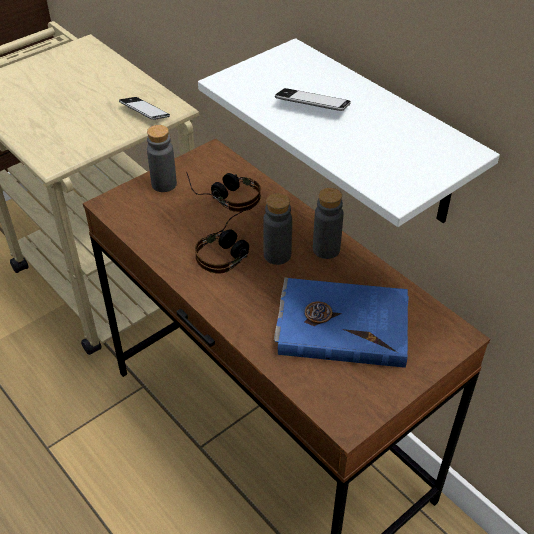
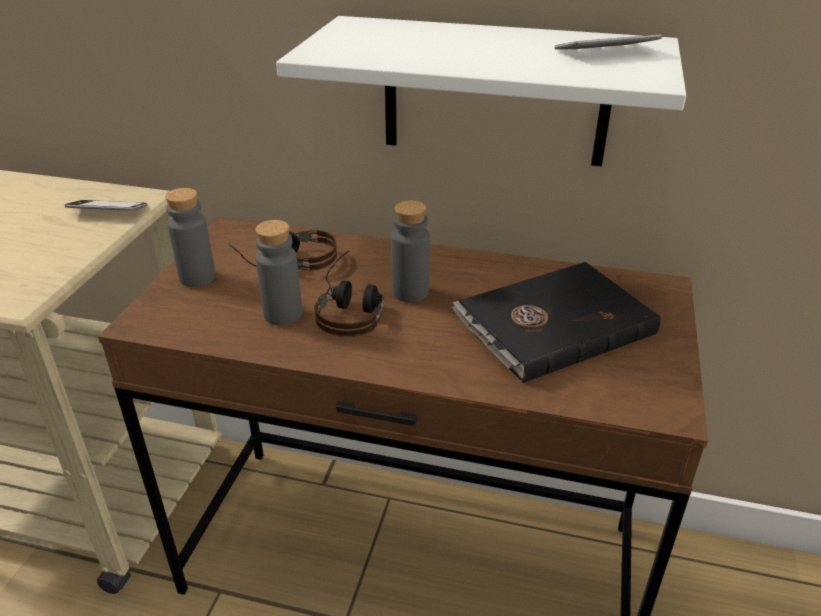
camera: 35 degrees left, 10 degrees down
(312, 105) = (445, 48): phone -> phone (606, 52)
(326, 249) = (455, 267): grey bottle -> grey bottle (283, 314)
(342, 324) = (552, 324): blue book -> black book

